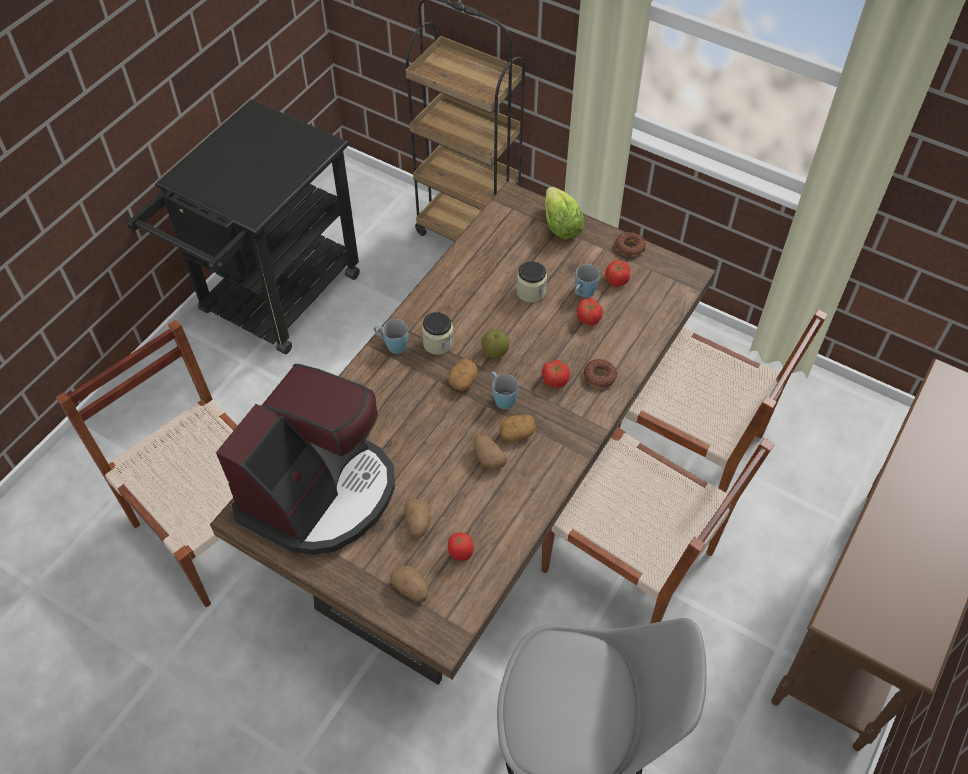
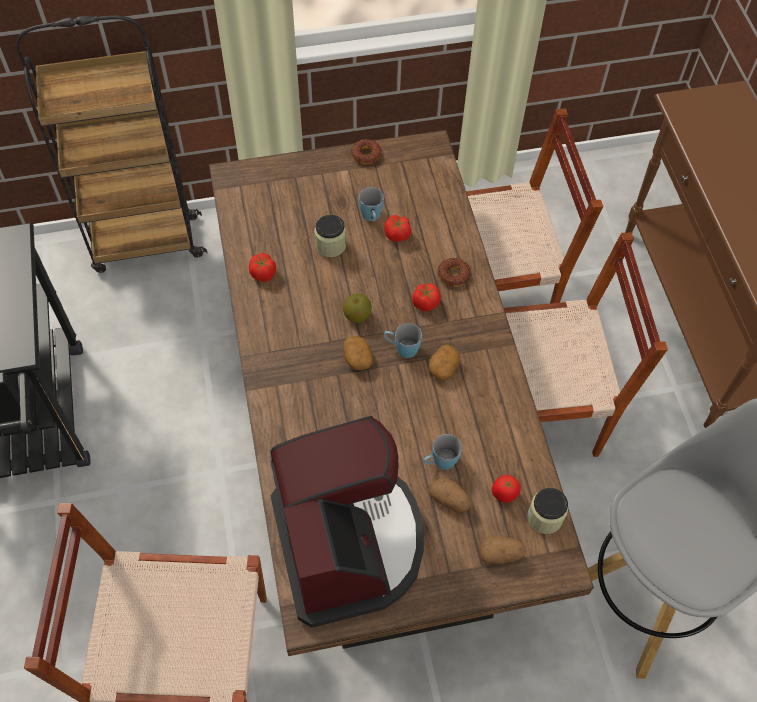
camera: 45 degrees left, 5 degrees up
(392, 345) = (268, 374): blue mug -> blue mug (440, 462)
(438, 343) = (304, 343): jar -> jar (544, 517)
(488, 458) = (443, 404): potato -> none
(560, 226) = (295, 174): lettuce -> none
(616, 280) = (385, 188): tomato -> tomato (263, 274)

